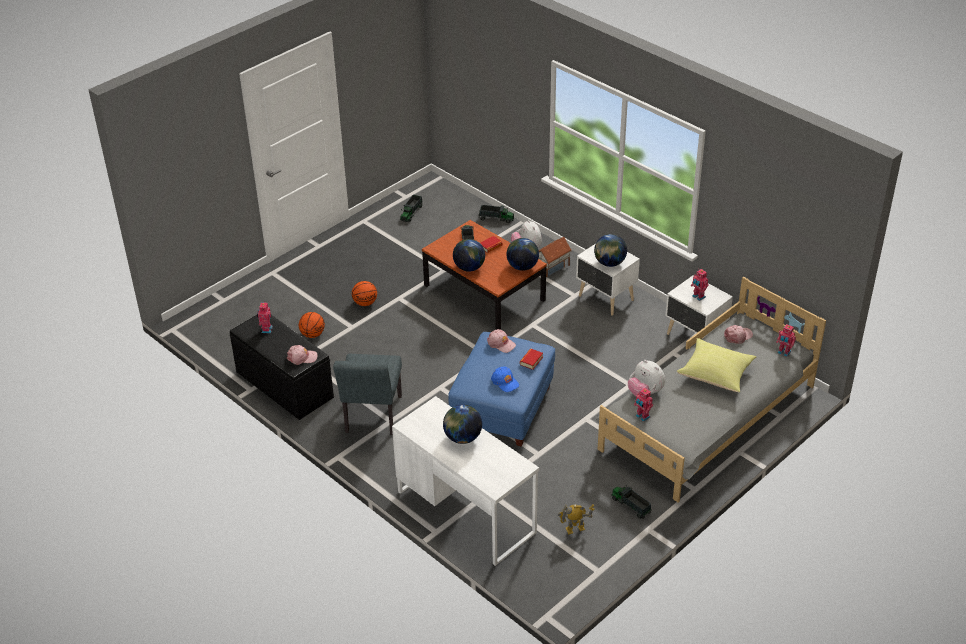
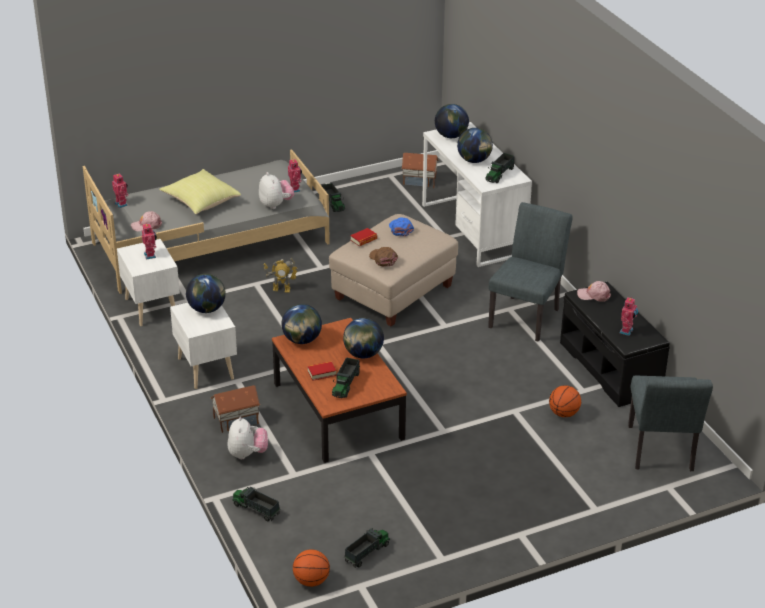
camera: 160 degrees left, 5 degrees down
(231, 323) = (661, 453): none -> grey chair
(365, 303) = (487, 435): basketball -> basketball (311, 581)
(427, 424) = (499, 174): none -> toy truck
(501, 344) = (383, 259): pink cap -> brown cap
(502, 409) = (394, 293): blue ottoman -> beige ottoman
(505, 469) = (451, 136): none -> globe
(559, 570) = (419, 182): none -> toy house
(575, 529) = (389, 200): toy robot -> toy robot (281, 289)

